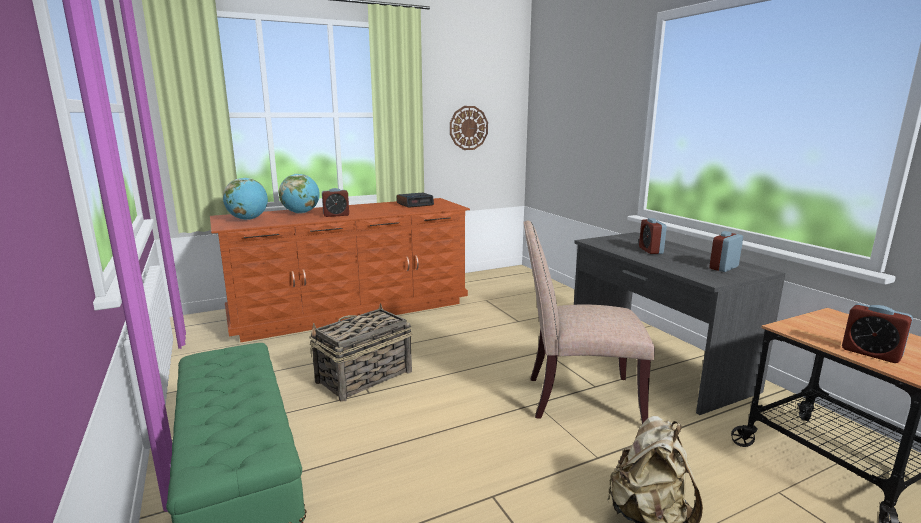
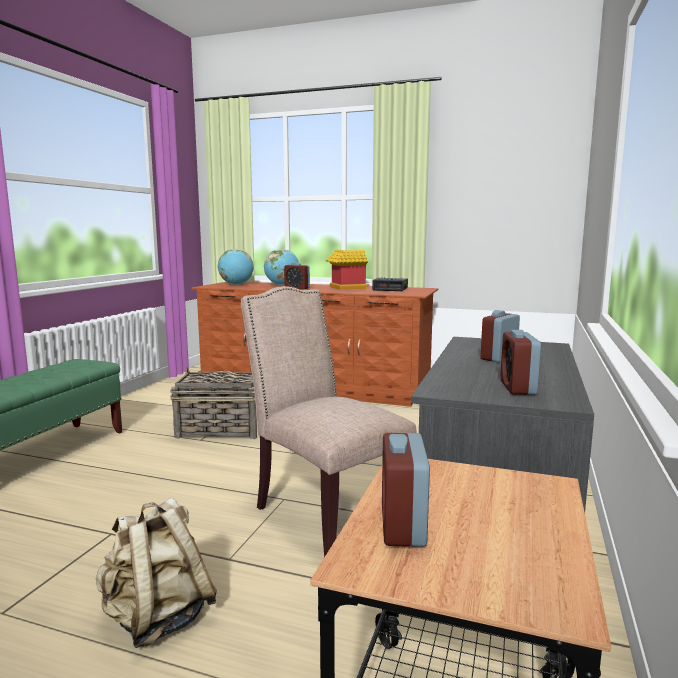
camera: 45 degrees right, 5 degrees down
(376, 208) = (345, 288): none -> toy house
(468, 128) = (493, 210): wall clock -> none
(723, 267) = (517, 388): alarm clock -> alarm clock turned 90 degrees counterclockwise

